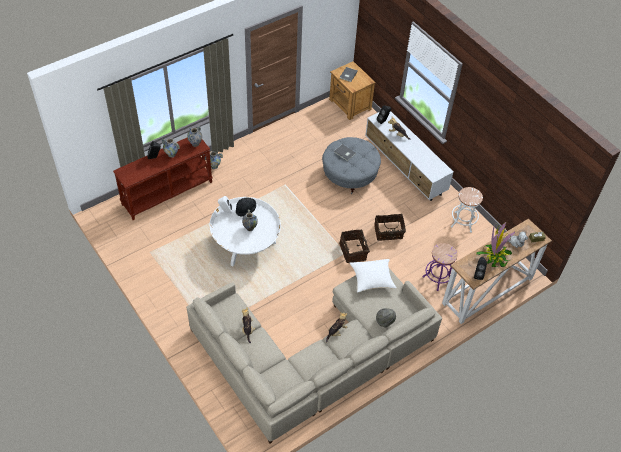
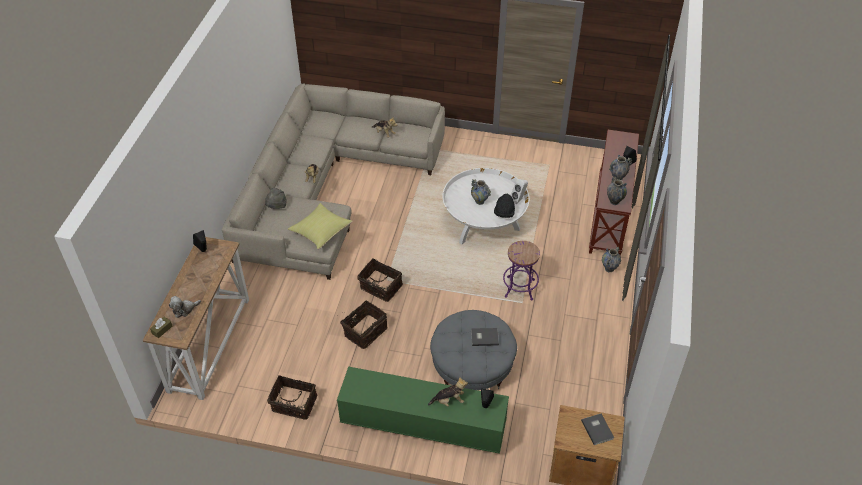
camera: 140 degrees right, 5 degrees down
(372, 280) = (321, 232): white pillow -> yellow pillow
(405, 167) = (422, 426): white tv stand -> green tv stand
(437, 278) = (272, 321): purple stool -> purple stool (519, 288)
(463, 222) = (294, 405): white stool -> basket
(494, 256) = (198, 278): potted plant -> none

